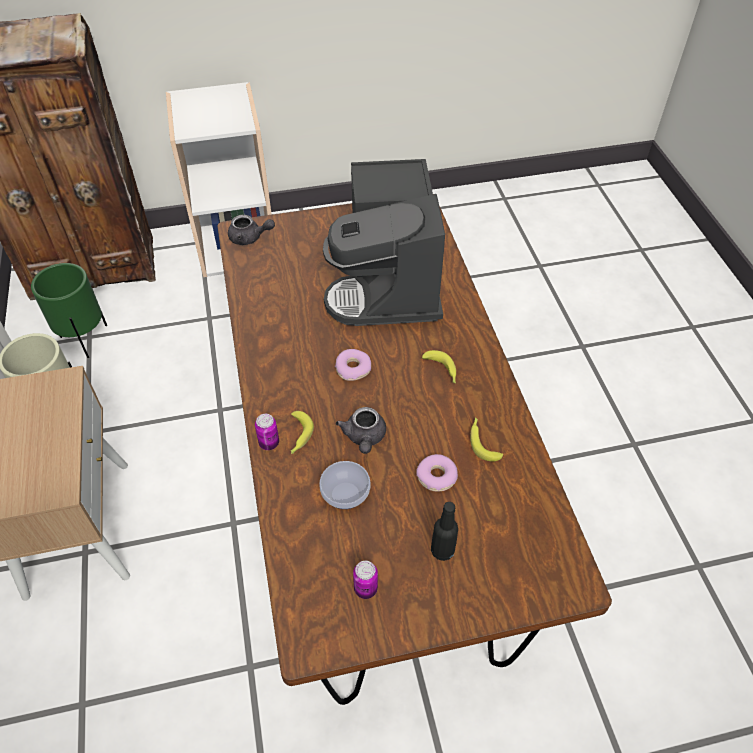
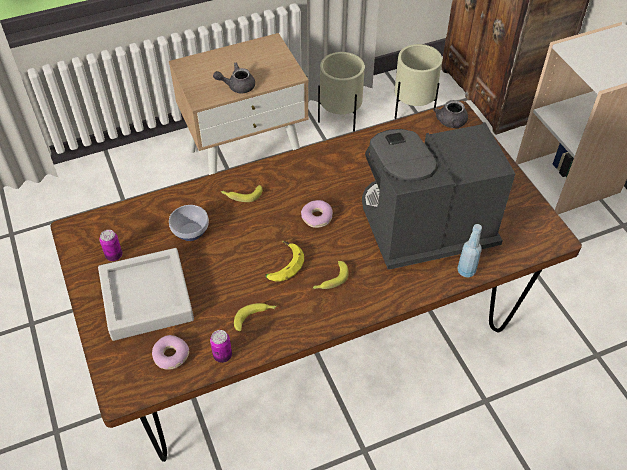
camera: 80 degrees right, 0 degrees up
(86, 340) = (413, 112): green planter -> beige planter
(269, 443) = (232, 180): can -> can (222, 355)
(364, 437) = (246, 235): grey teapot -> grey teapot (237, 86)
(414, 409) = (282, 265): none -> banana
(436, 477) = (214, 288): donut -> donut (170, 356)
(442, 551) = (147, 298): black bottle -> grey tray
(447, 268) = (466, 271): none -> blue bottle

